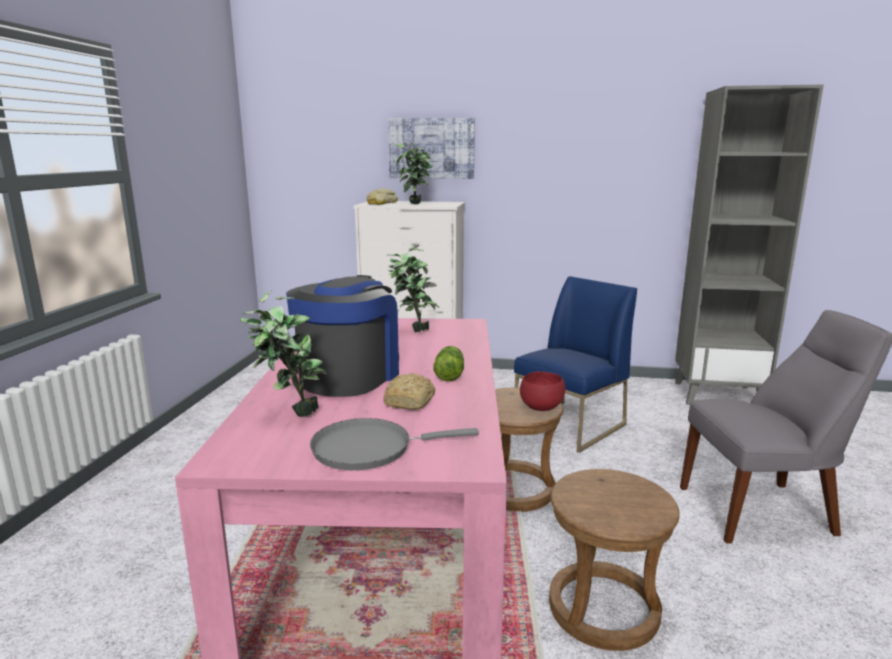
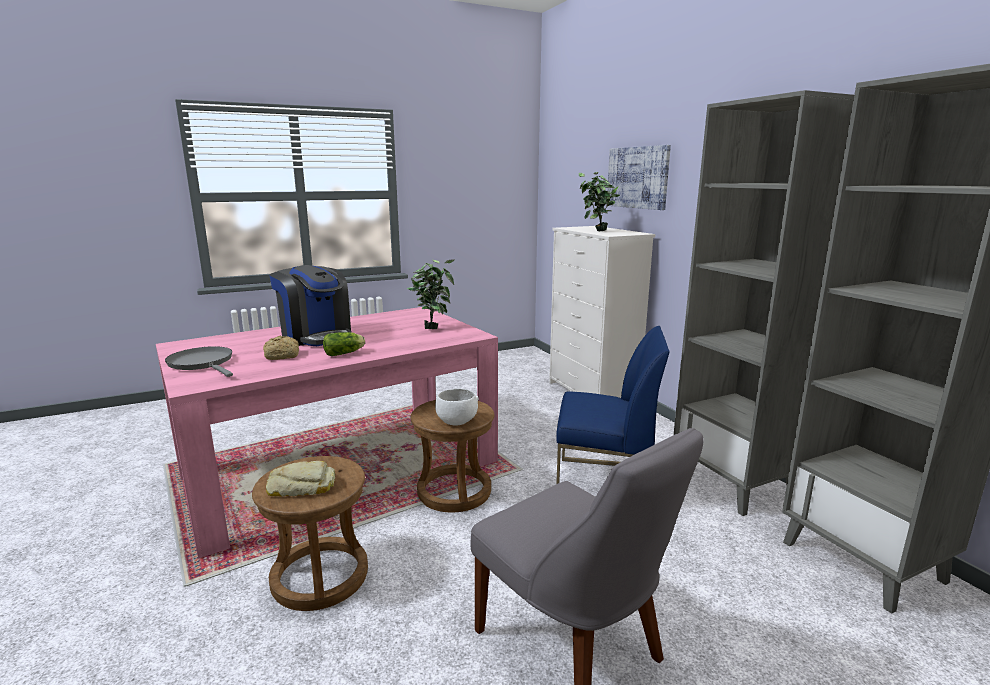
camera: 55 degrees right, 0 degrees up
(290, 414) = (243, 340): potted plant -> none
(350, 376) = (316, 336): coffee machine -> coffee machine turned 60 degrees clockwise
(381, 203) = (582, 228): bread -> bread (302, 486)
(541, 407) = (456, 422): red bowl -> white bowl
(611, 388) = (734, 484): none -> grey bookcase

